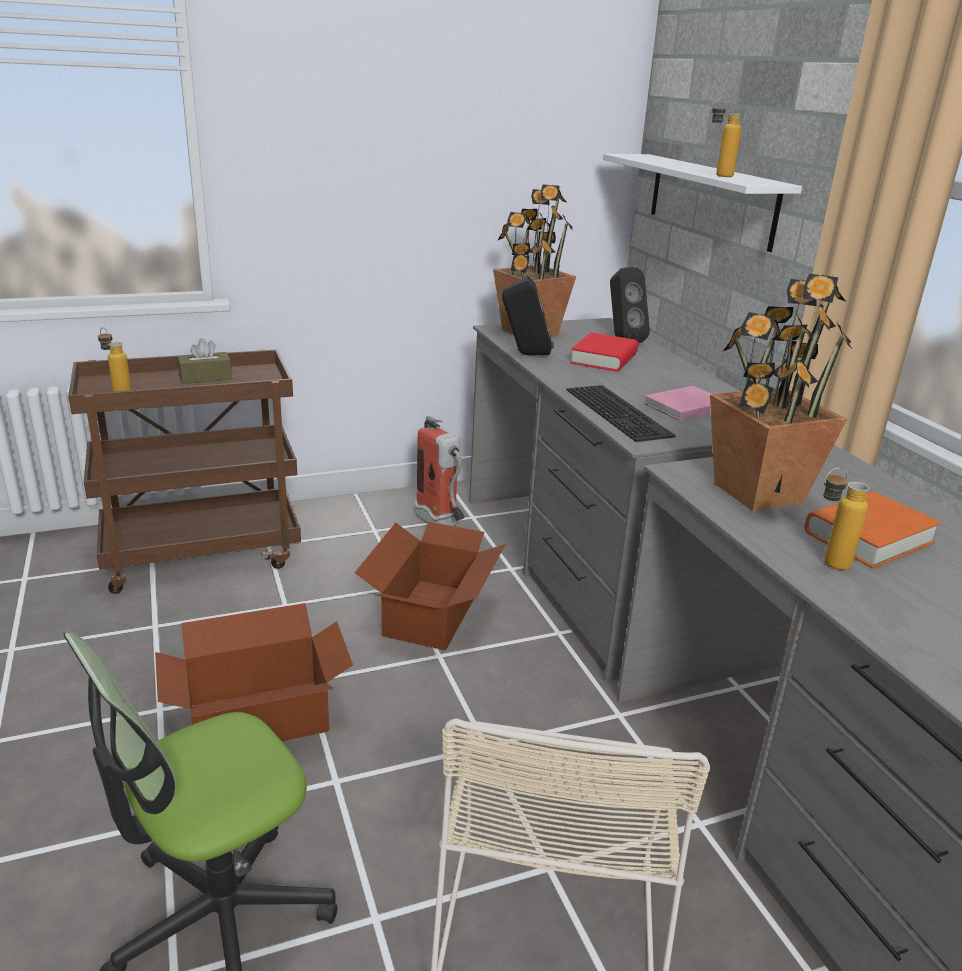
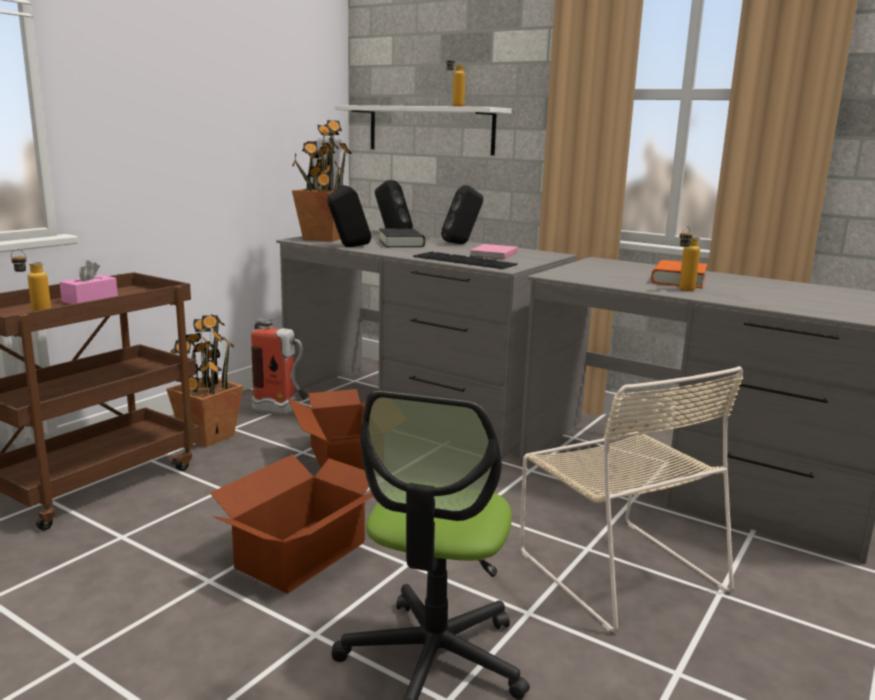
camera: 35 degrees left, 10 degrees down
(205, 377) = (90, 299): brown tissue box -> pink tissue box
(604, 359) = (401, 243): red book -> black book
(685, 374) = (462, 243): none -> black speaker
(756, 492) = (601, 275): potted plant -> potted plant (207, 437)

